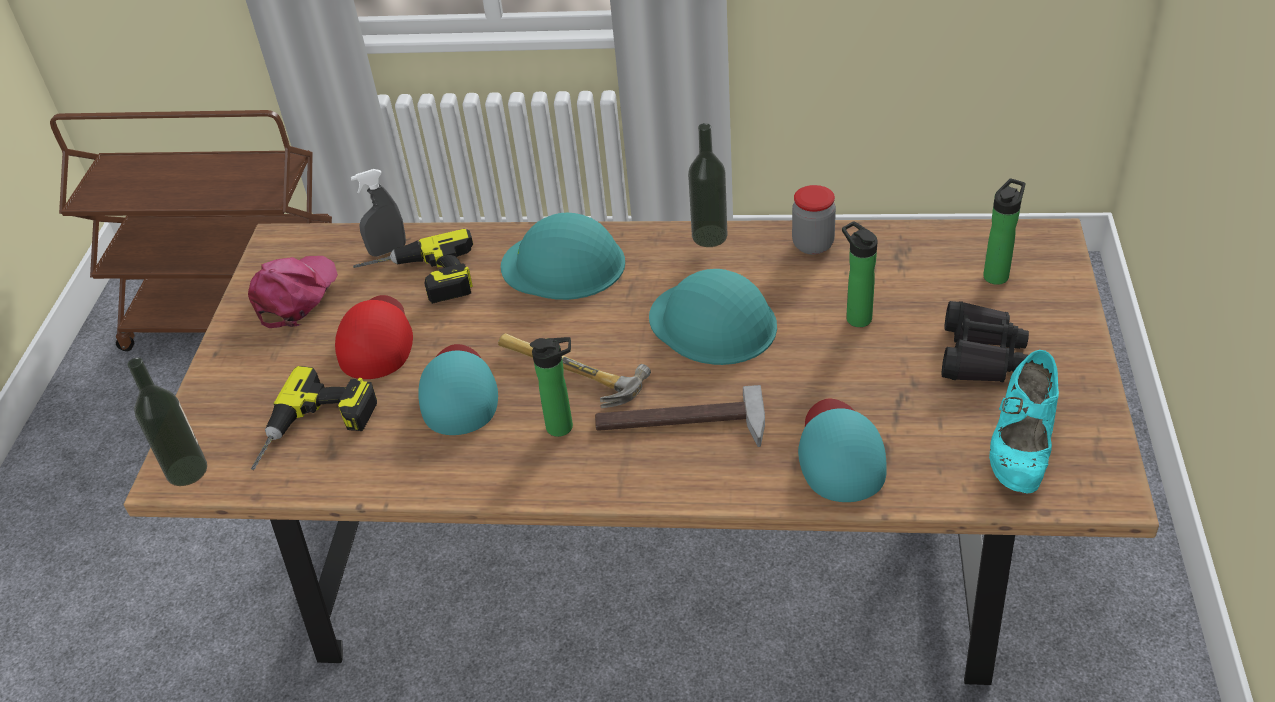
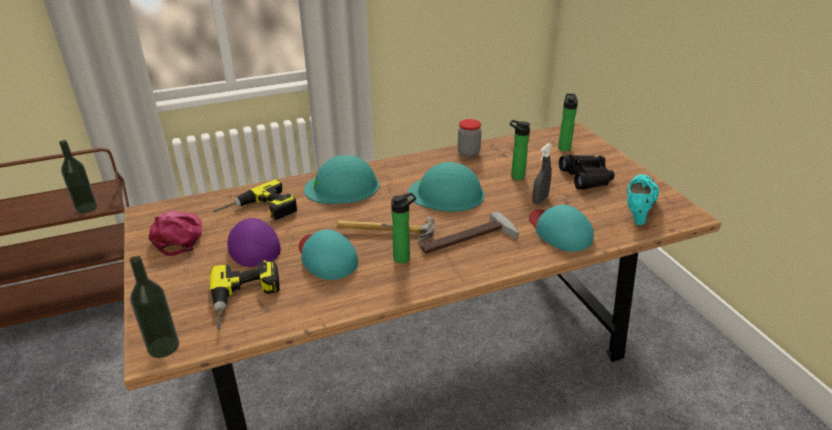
camera: 30 degrees left, 10 degrees down
(376, 340) = (252, 245): red cap -> purple cap
(388, 250) = (227, 202): grey spray bottle -> grey spray bottle (540, 200)
(709, 236) = (413, 160): bottle -> bottle (86, 208)
(1021, 448) = (638, 208): turquoise shoe -> turquoise shoe turned 150 degrees counterclockwise

